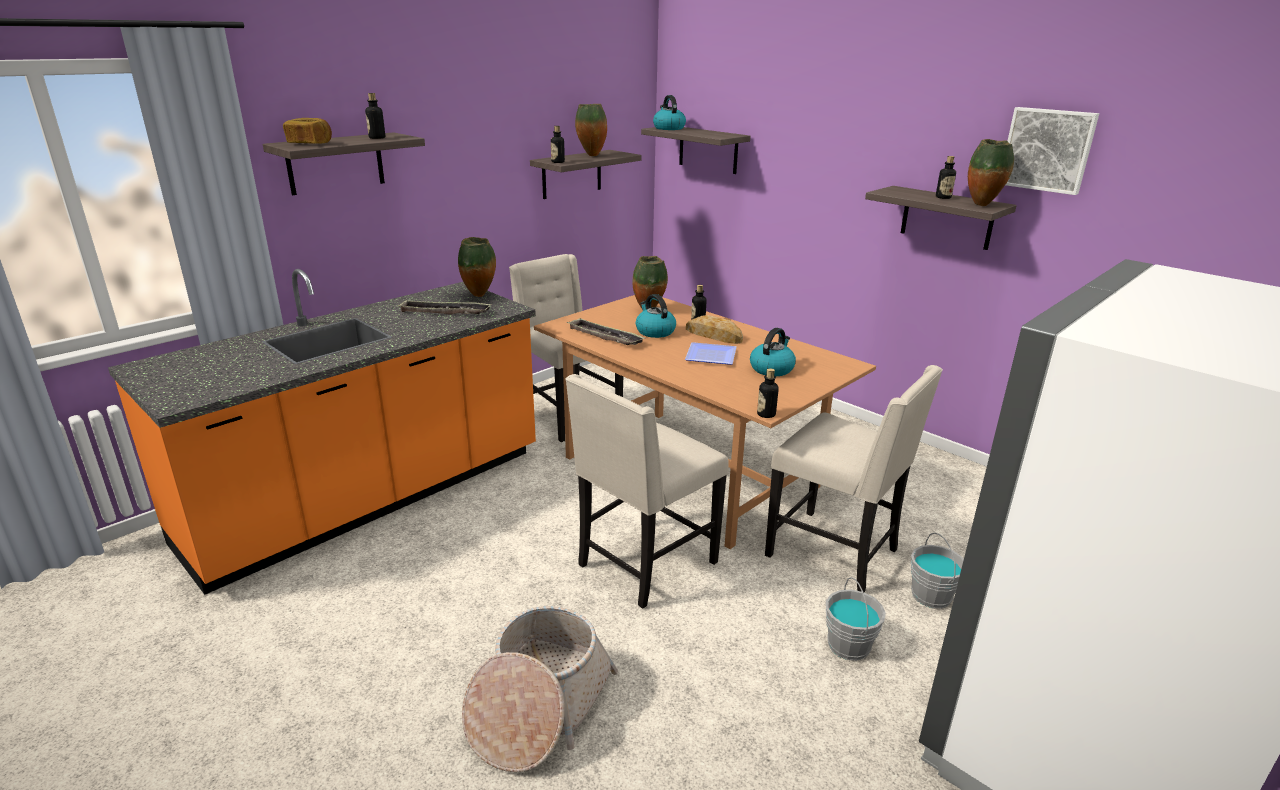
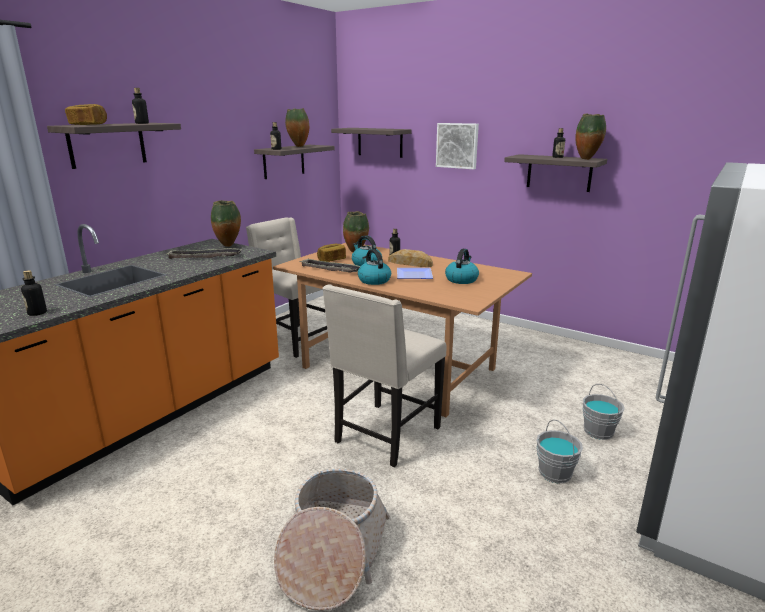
camera: 10 degrees left, 5 degrees down
(612, 321) = (331, 260): none -> bread
(668, 128) = (350, 128): kettle -> kettle (373, 280)
(766, 414) = (472, 306): bottle -> bottle (37, 313)
(835, 553) = (522, 411): beige chair -> none
(1048, 150) = (626, 119): picture -> picture (457, 145)

